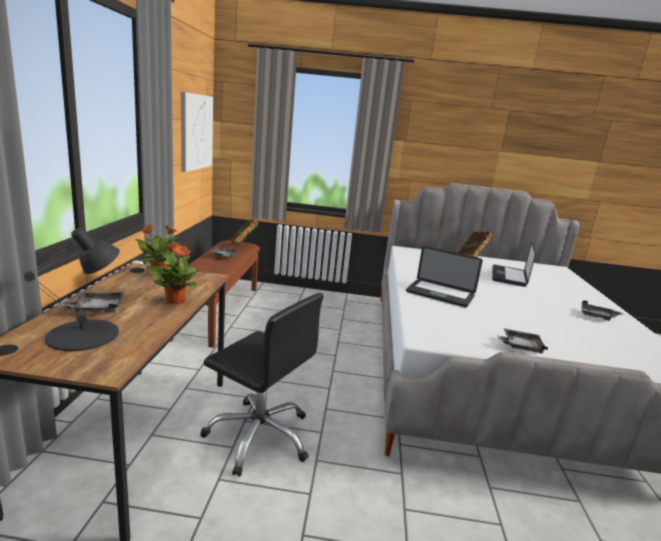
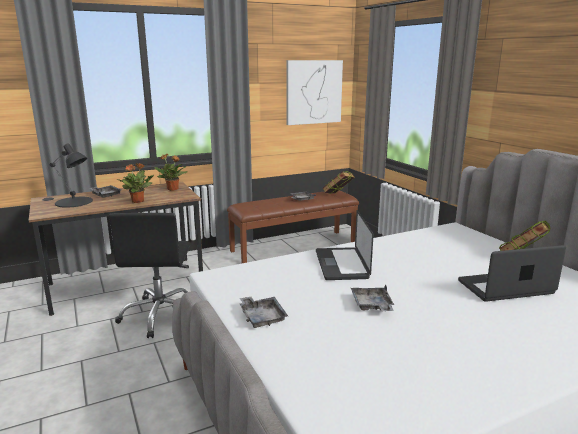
camera: 60 degrees right, 0 degrees up
(597, 316) = (469, 362): grey tray -> grey tray (372, 305)

